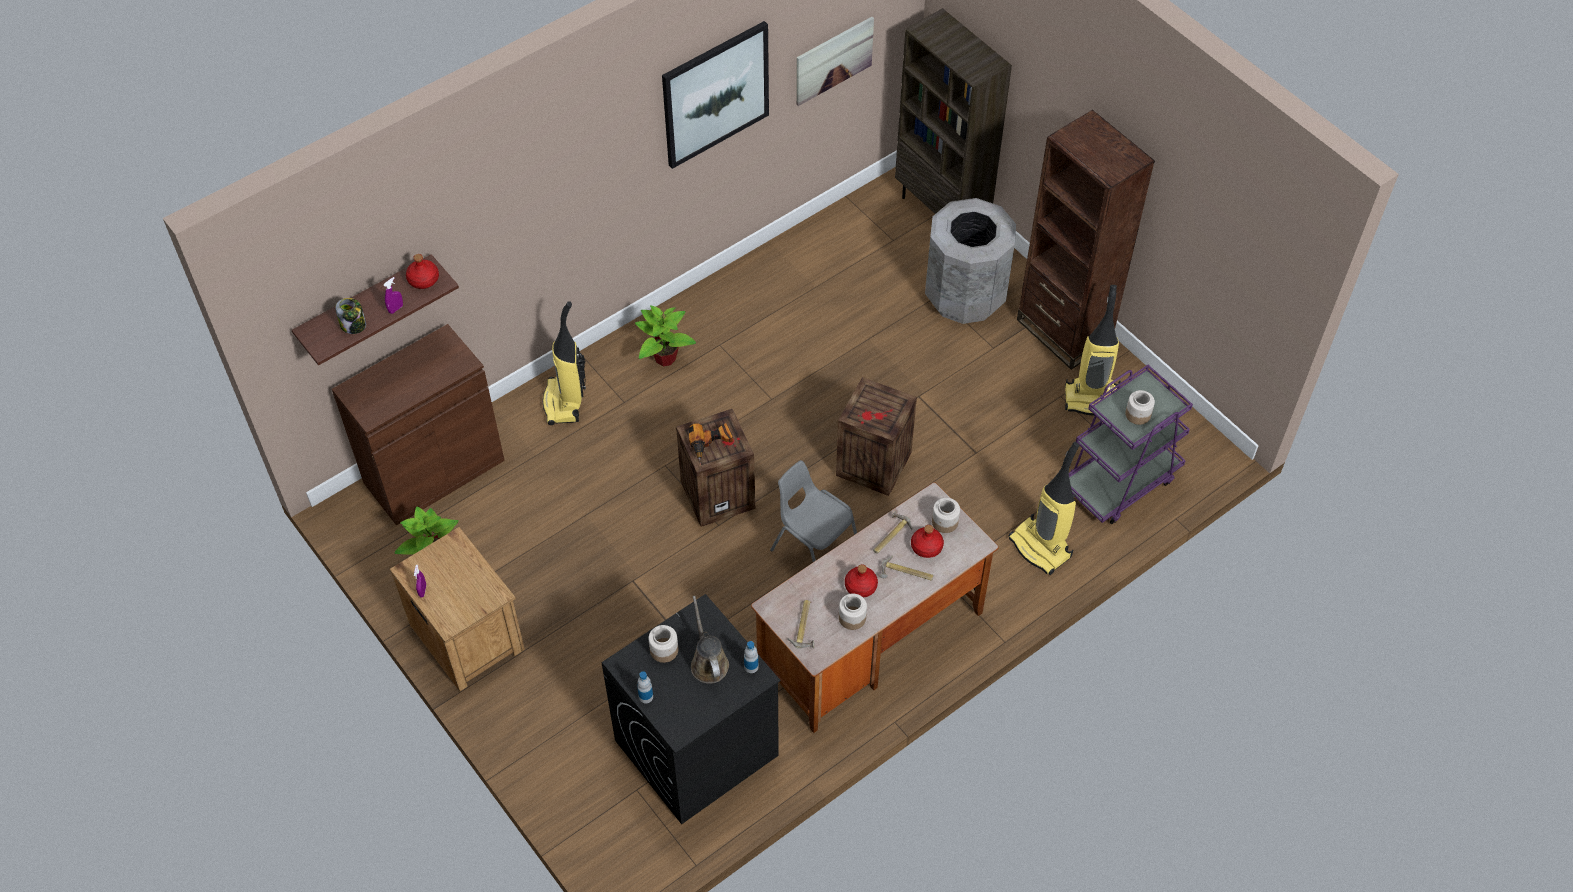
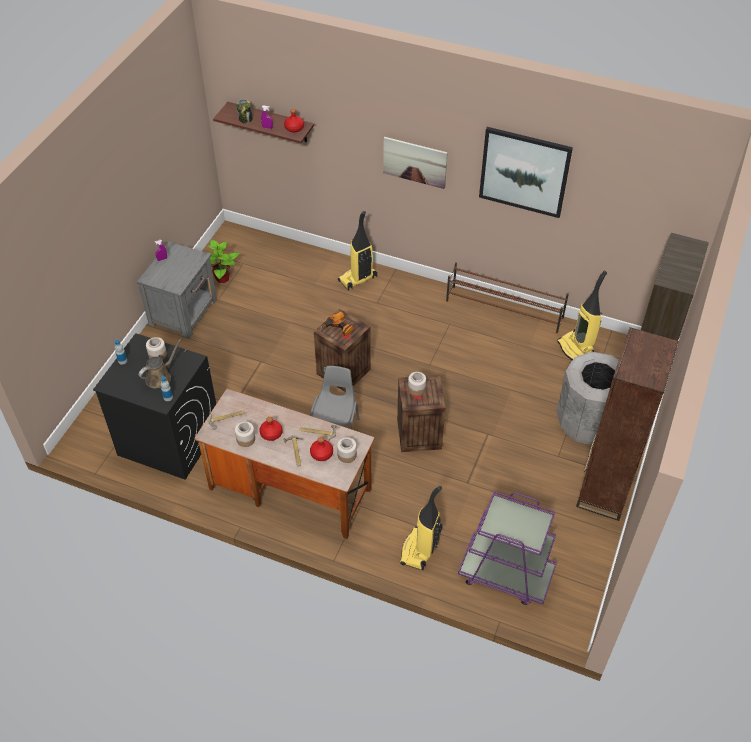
camera: 60 degrees right, 5 degrees down
(434, 472) = (275, 252): brown cabinet -> none
(467, 635) = (184, 312): brown nightstand -> grey nightstand
(664, 358) = (420, 305): potted plant -> none
(737, 277) = (504, 309): none -> brown shoe rack
(833, 60) = (623, 221): picture -> picture (415, 162)
(1093, 398) = (562, 529): vacuum cleaner -> vacuum cleaner (577, 350)
(1137, 414) = (509, 524): jar -> jar (416, 388)

